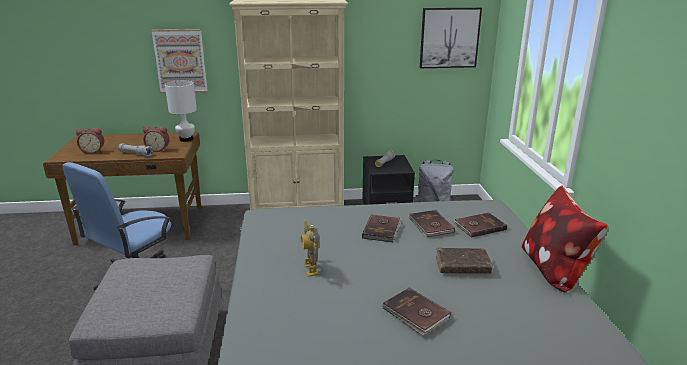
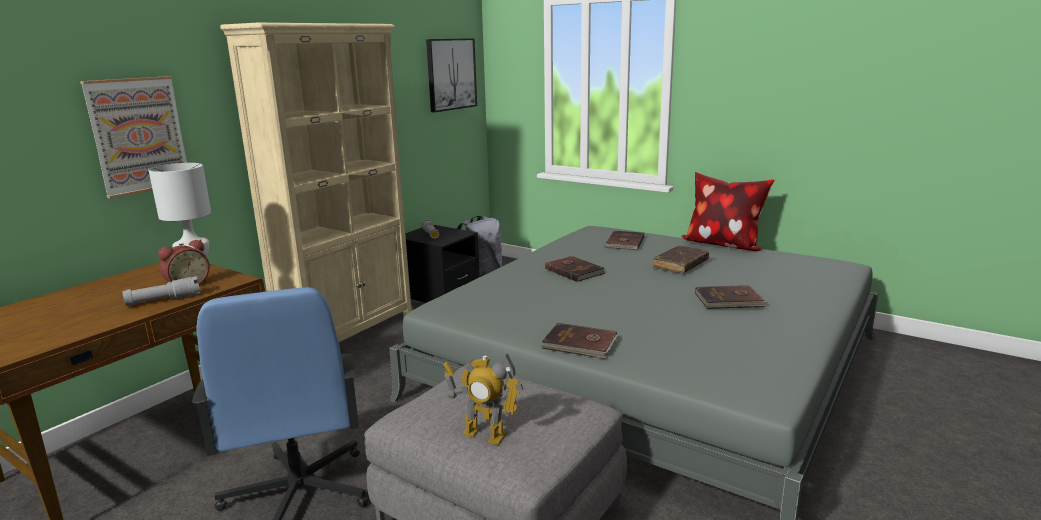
camera: 50 degrees left, 5 degrees down
(93, 151) = (60, 325): alarm clock -> none
(311, 269) = (598, 317): toy robot -> toy robot (484, 434)
(430, 225) = (596, 255): brown book -> brown book (580, 344)

